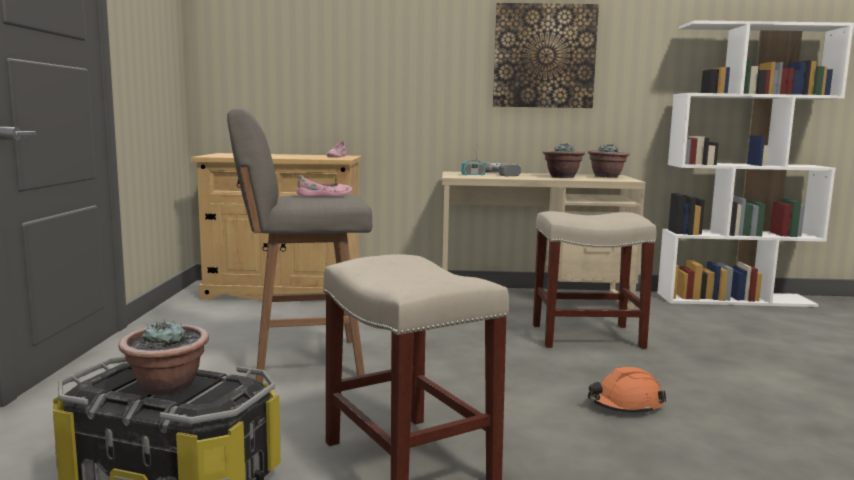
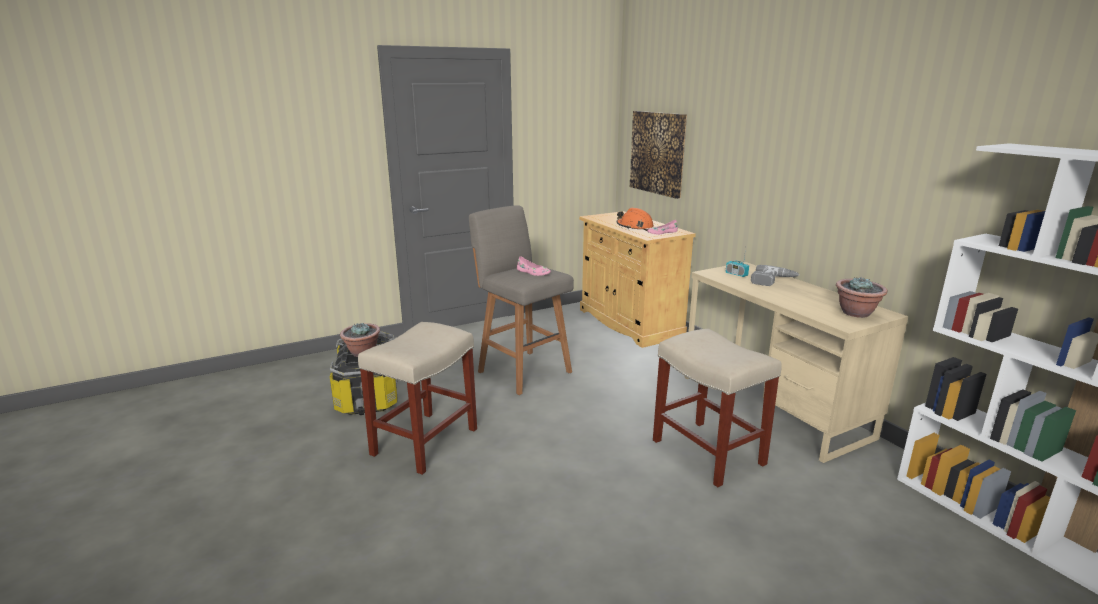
camera: 60 degrees right, 10 degrees up
(544, 56) = (845, 165): picture -> picture (658, 153)
(562, 177) = (800, 300): potted plant -> none
(625, 405) = (573, 497): orange hard hat -> orange hard hat (634, 227)

